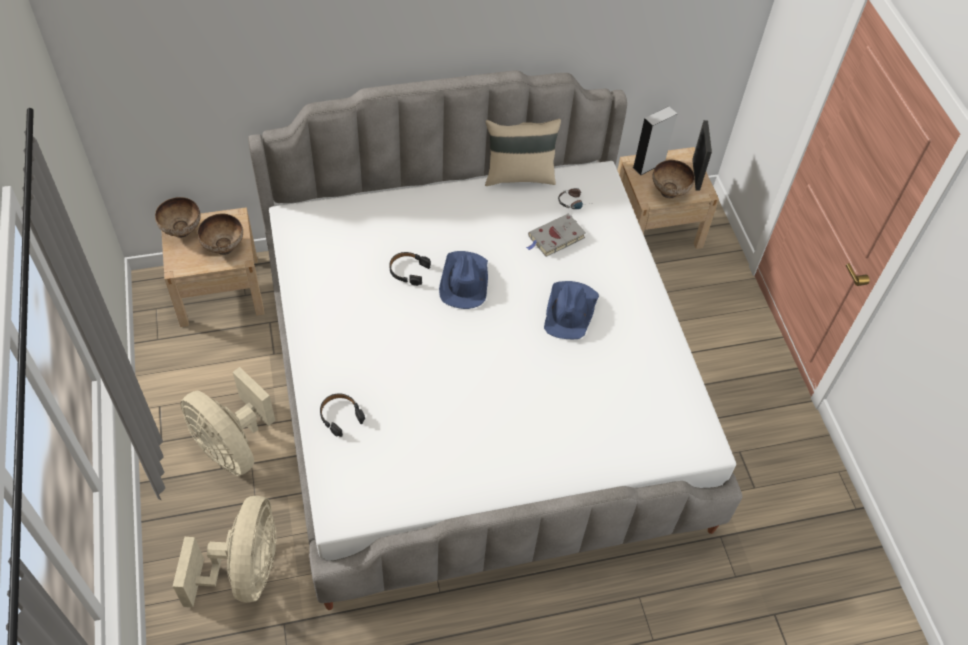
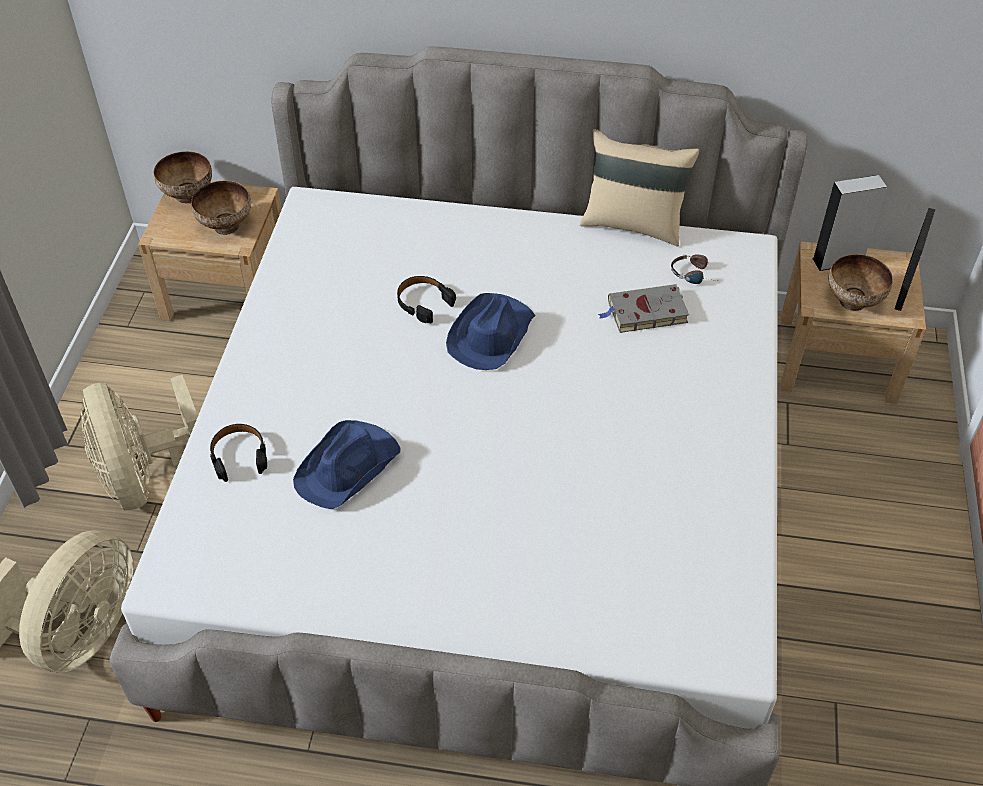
camera: 25 degrees right, 5 degrees down
(570, 311) = (620, 411): blue hat -> blue hat (348, 467)

